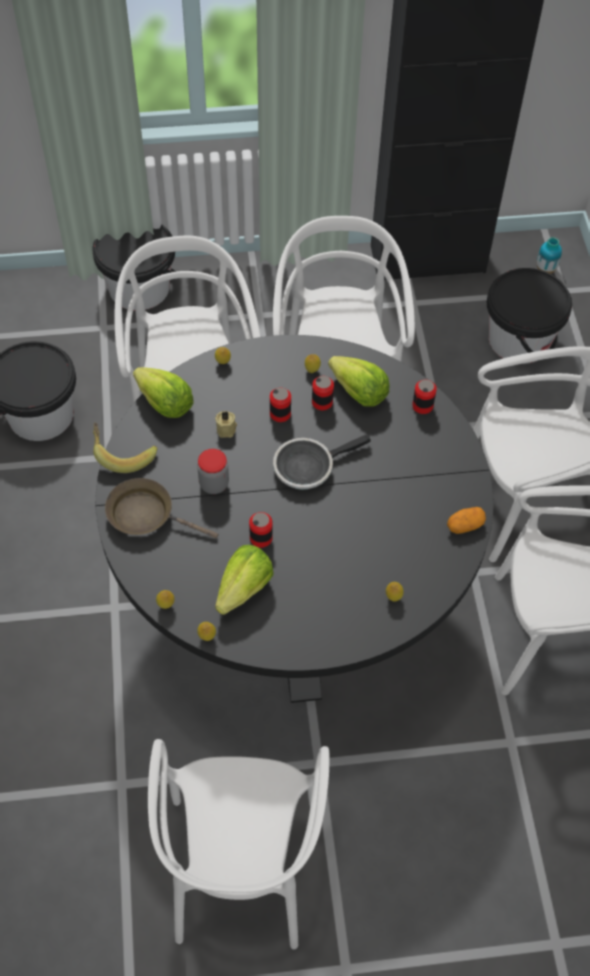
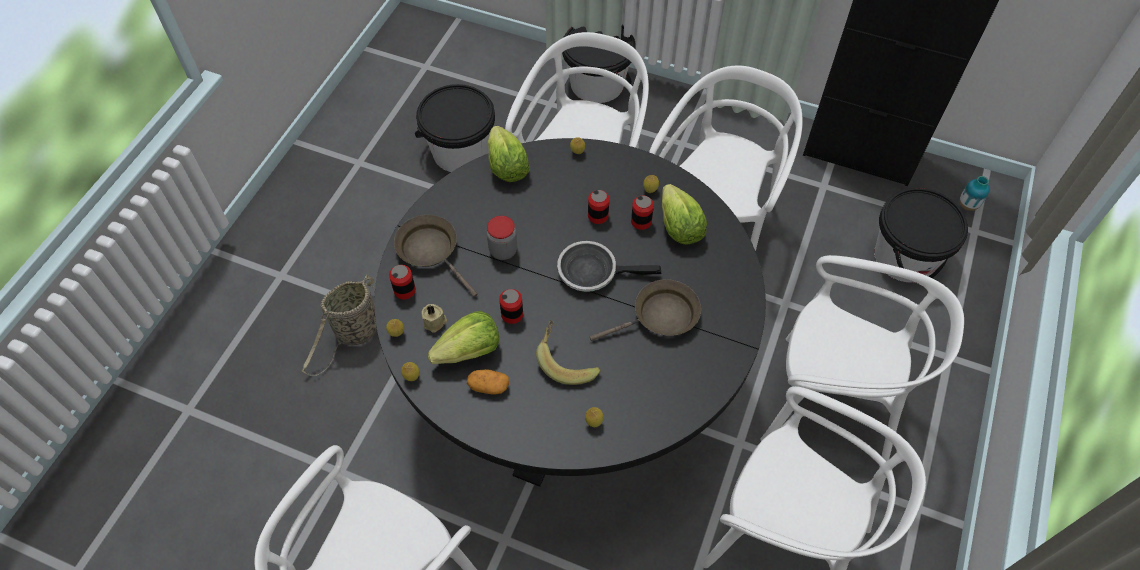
camera: 30 degrees right, 0 degrees up
(49, 646) = (356, 334): none -> basket
(123, 453) = (446, 193): banana -> banana (567, 360)
(227, 429) = (544, 209): beige candle -> beige candle (435, 322)
(392, 480) = (660, 317): none -> brown frying pan
(422, 406) = (731, 264): can -> can (405, 290)
(465, 525) = (702, 389): potato -> potato (488, 386)

